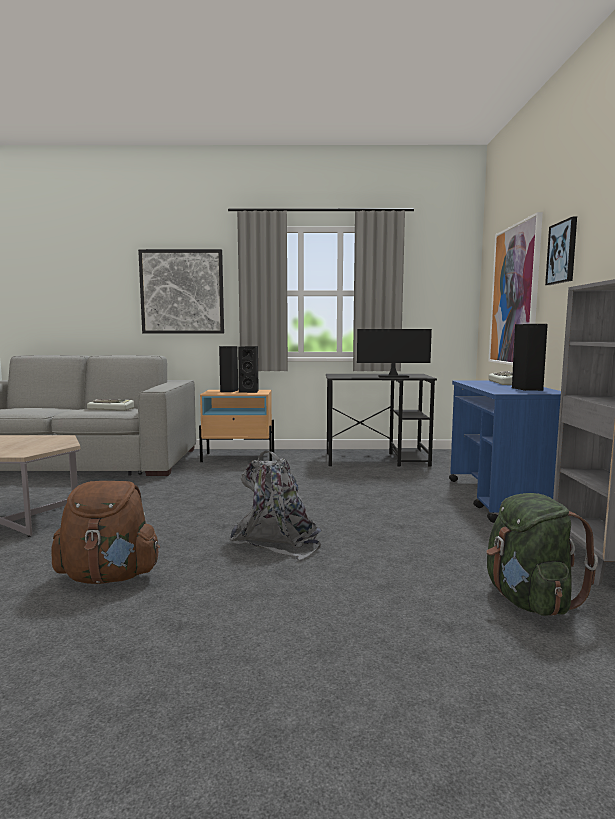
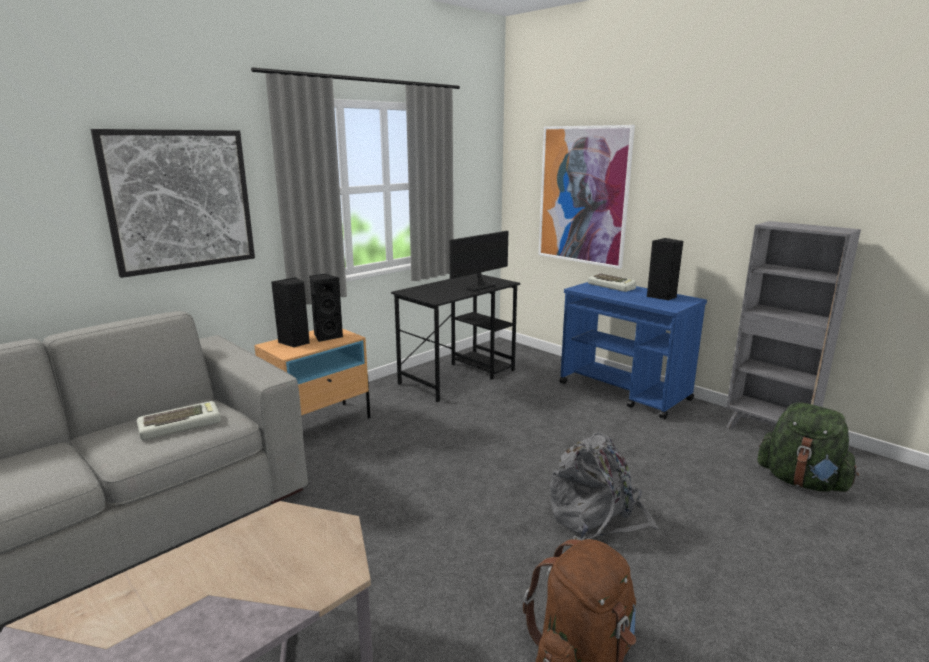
camera: 45 degrees left, 10 degrees up
(562, 252) = (672, 171): picture -> none

